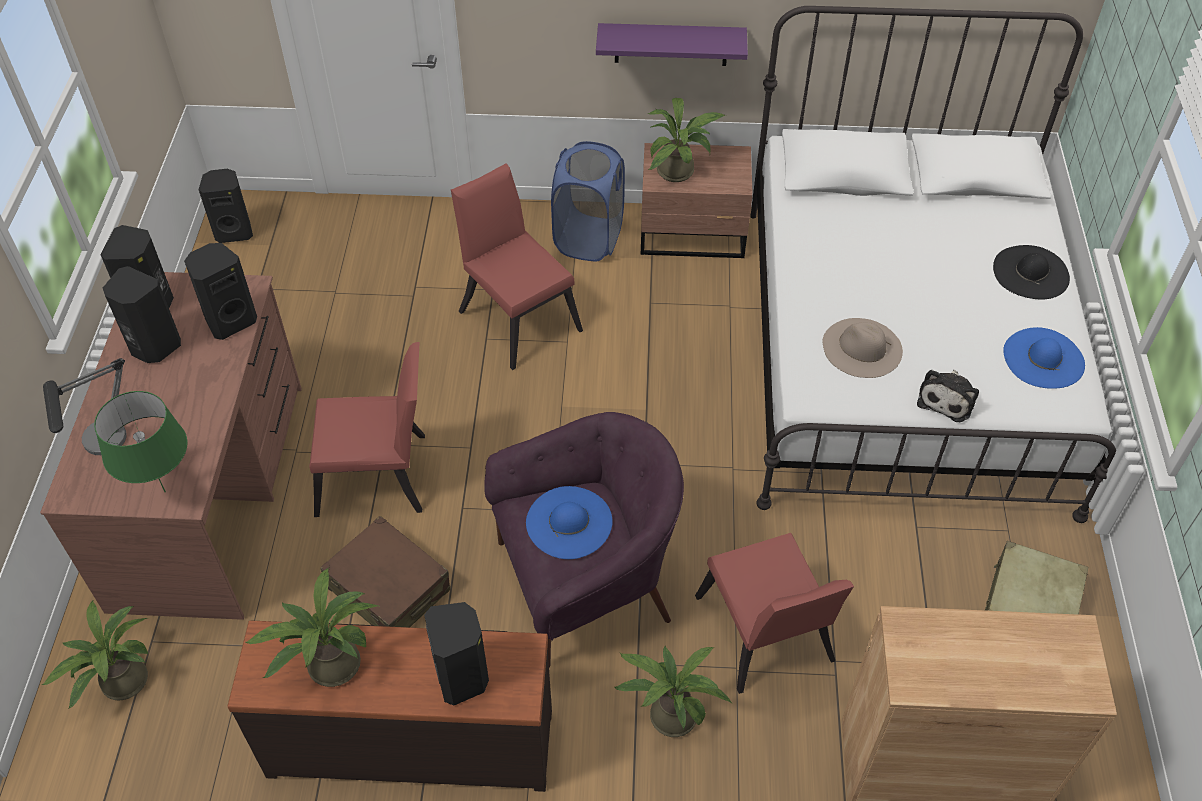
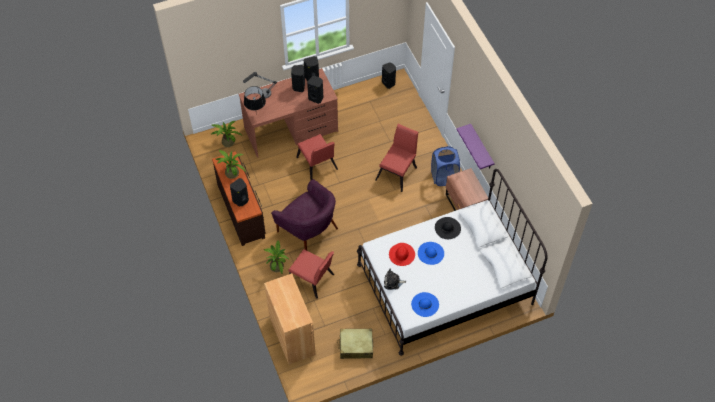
camera: 65 degrees right, 5 degrees up
(165, 492) = (256, 114): green table lamp -> black table lamp
(388, 589) = (282, 185): brown suitcase -> none
(569, 522) = (305, 207): blue hat -> blue hat (431, 253)
(680, 171) = (463, 183): potted plant -> none
(765, 637) = (312, 280): red chair -> red chair turned 105 degrees counterclockwise
(862, 347) = (401, 254): beige hat -> red hat
(1030, 272) = (463, 292): black hat -> black hat (447, 228)

